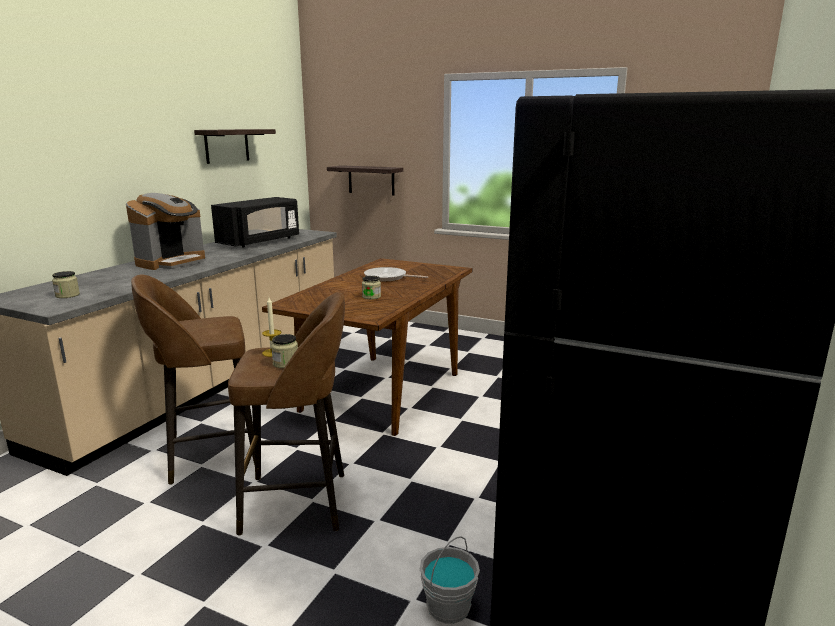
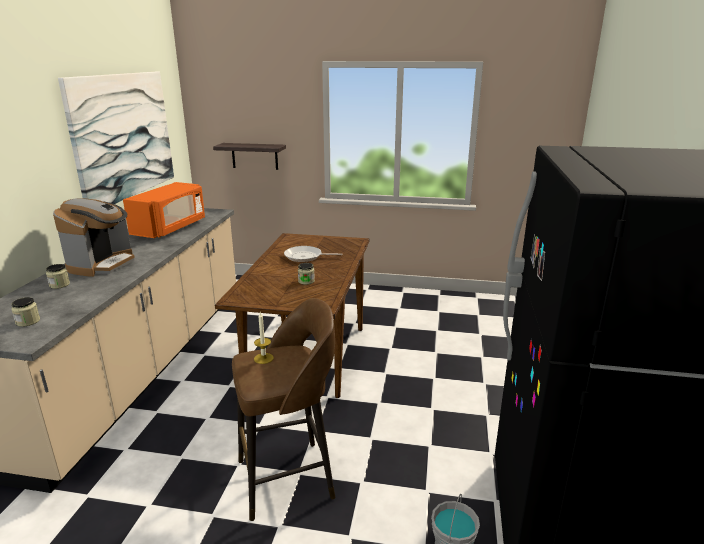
camera: 15 degrees left, 5 degrees up
(210, 455) = (183, 445): brown stool -> none
(227, 145) = (124, 136): shelf -> picture
(260, 242) = (170, 228): black microwave -> orange microwave
(285, 363) = (283, 369): jar -> jar (59, 285)

